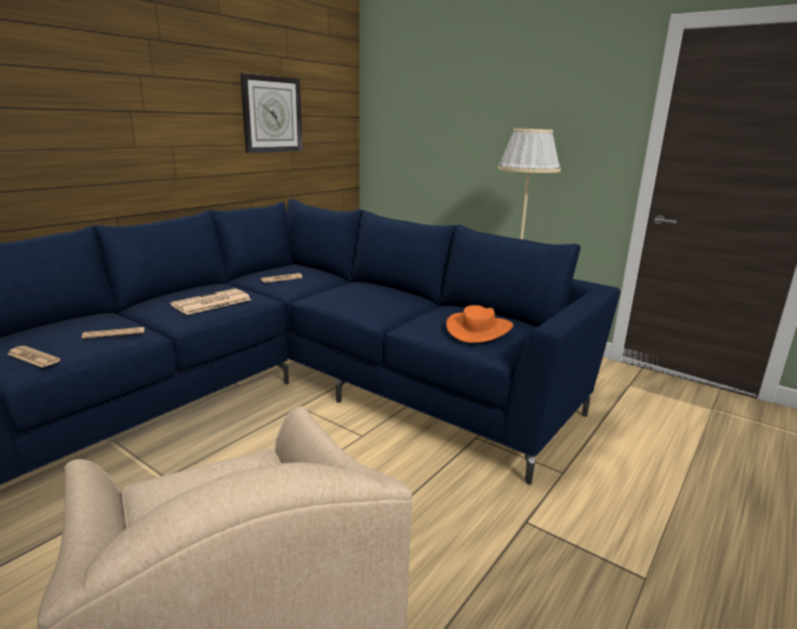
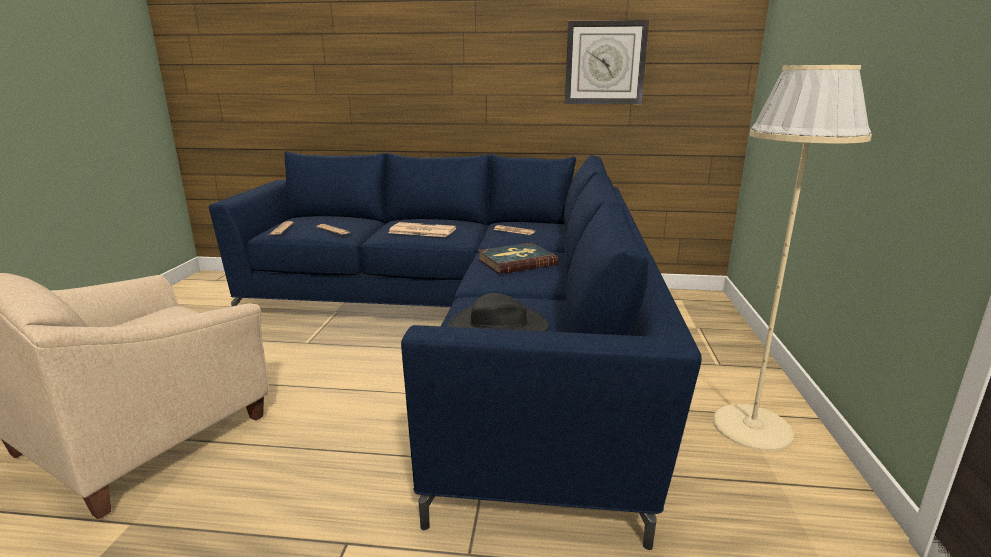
camera: 60 degrees right, 0 degrees up
(360, 296) = (516, 261): none -> book
(479, 329) = (498, 327): orange hat -> black hat

